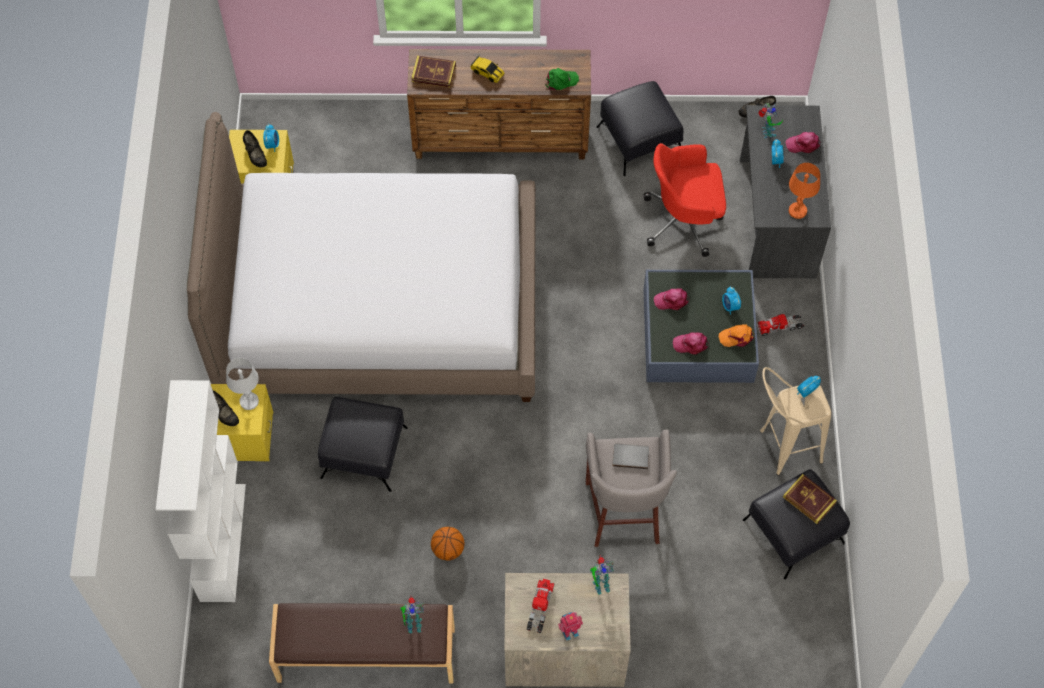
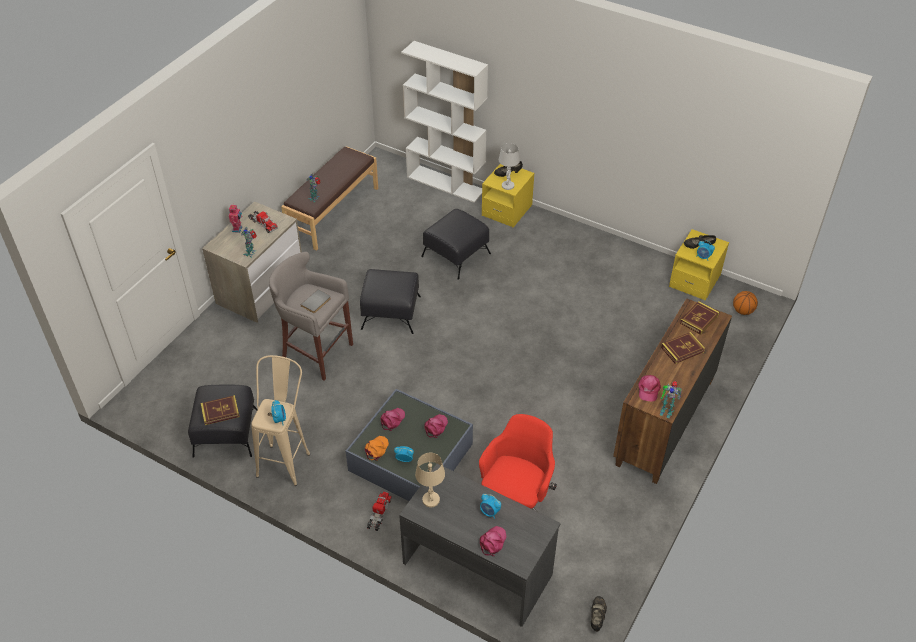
camera: 120 degrees right, 15 degrees down
(379, 305) = (557, 300): bed -> none
(448, 549) = (364, 266): basketball -> basketball (743, 311)
(487, 73) = (682, 349): toy car -> book
(561, 81) = (648, 389): green cap -> pink cap
(639, 139) = (614, 512): black ottoman -> black ottoman (391, 312)
(767, 133) = (521, 521): toy robot -> toy robot (666, 410)
(797, 210) = (431, 500): orange table lamp -> beige table lamp

